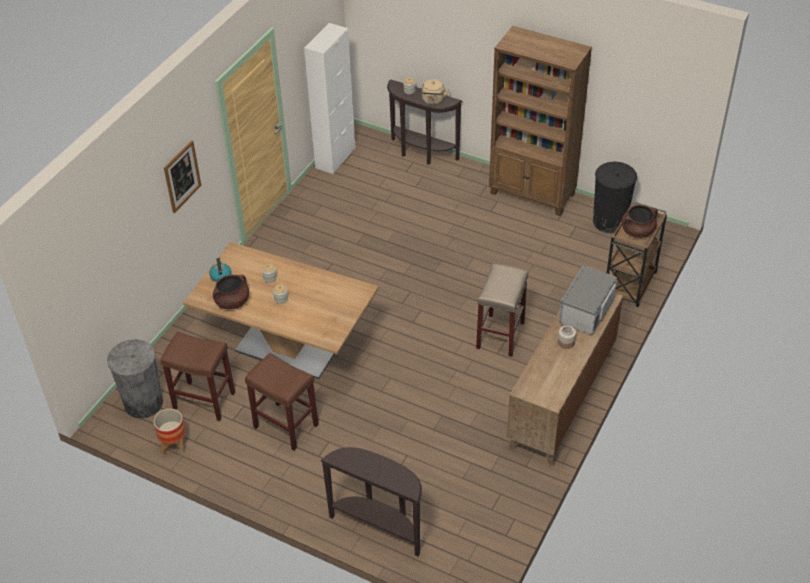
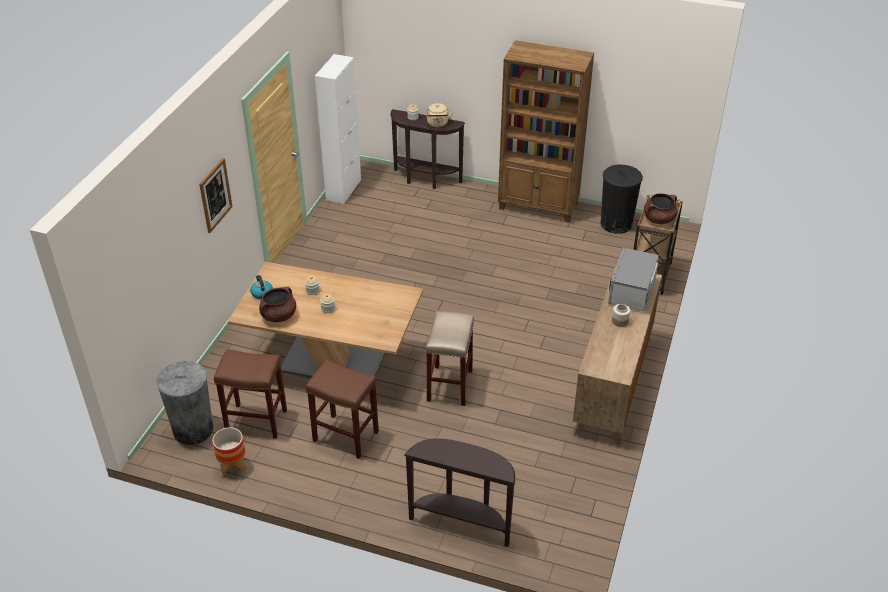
camera: 10 degrees left, 5 degrees down
(500, 336) = (539, 332): beige stool -> beige stool (450, 386)

